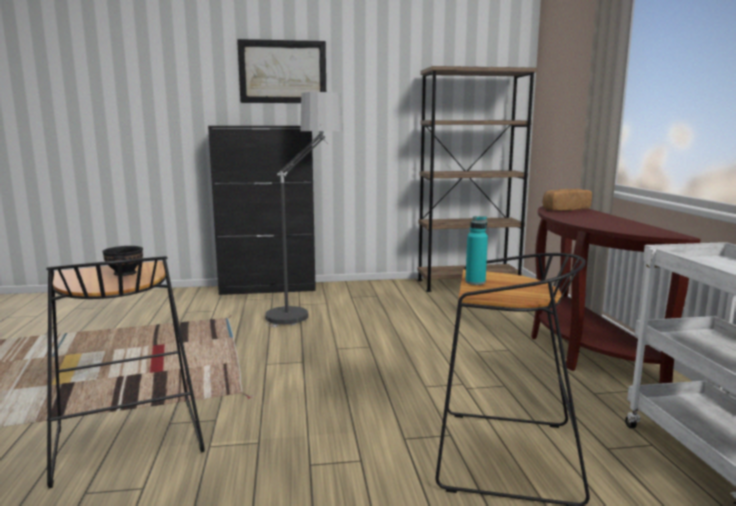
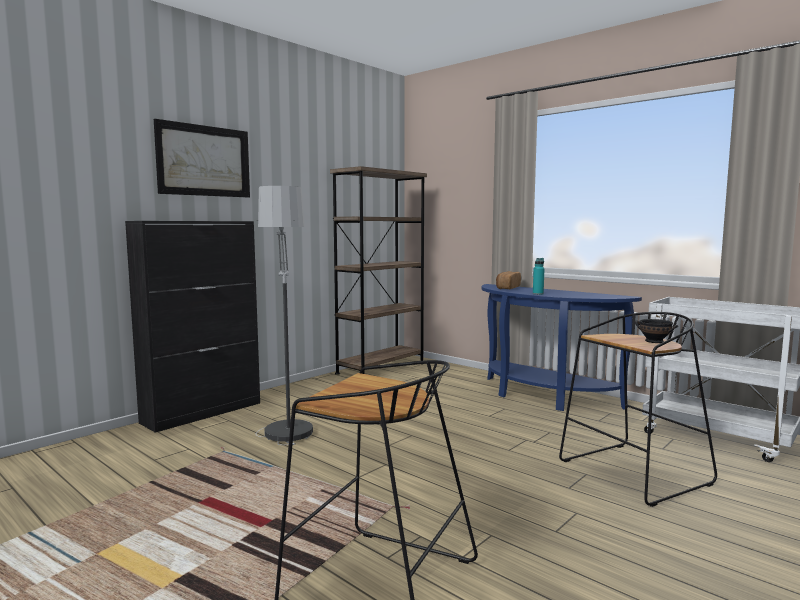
camera: 40 degrees left, 5 degrees down
(126, 273) = (377, 388): black bowl -> black bowl (654, 341)
(475, 282) = (620, 341): turquoise bottle -> turquoise bottle (538, 294)
(581, 350) = (542, 396): brown console table -> blue console table

